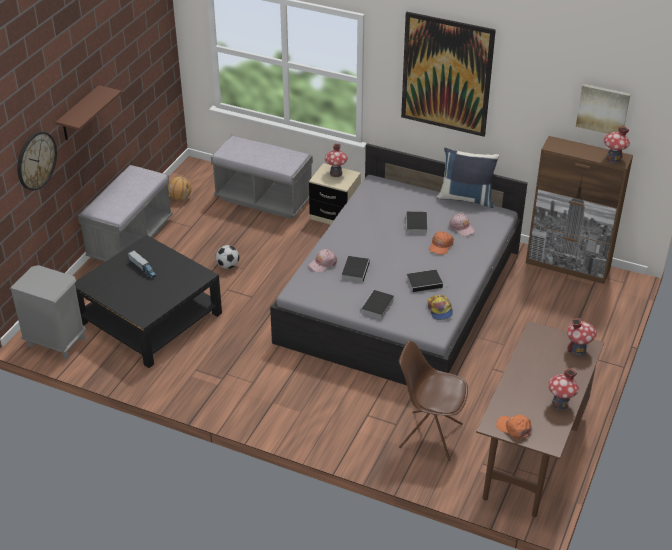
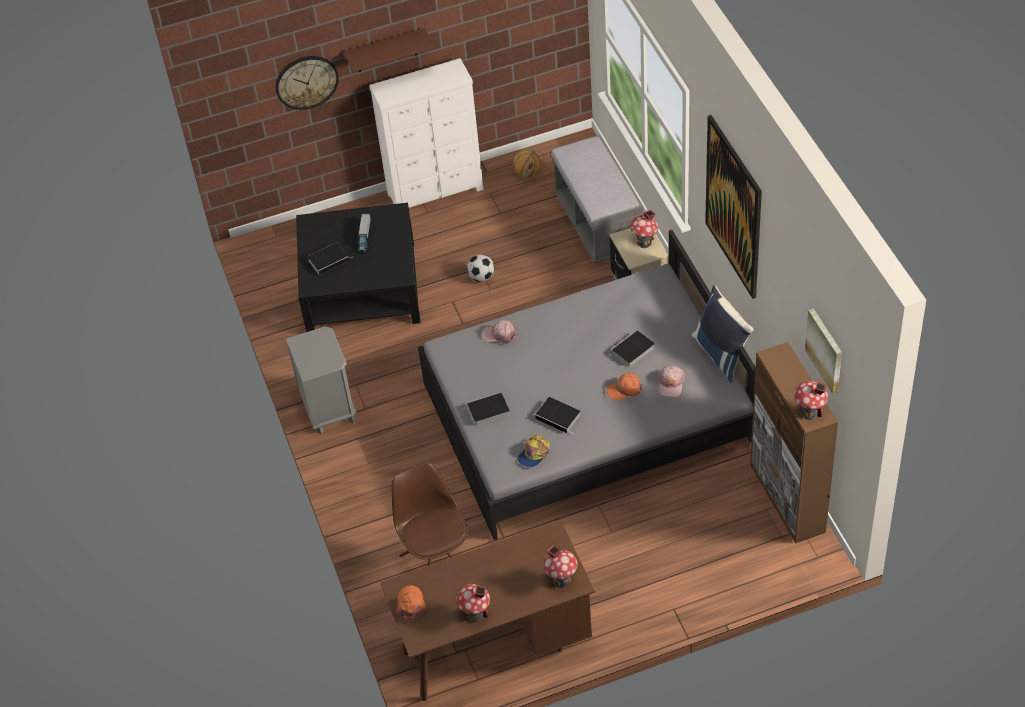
camera: 50 degrees right, 10 degrees up
(56, 342) = (270, 260): grey nightstand -> grey nightstand (328, 408)
(130, 239) = (436, 192): grey bench -> white dresser
(355, 270) = (517, 361): book -> book (329, 260)

